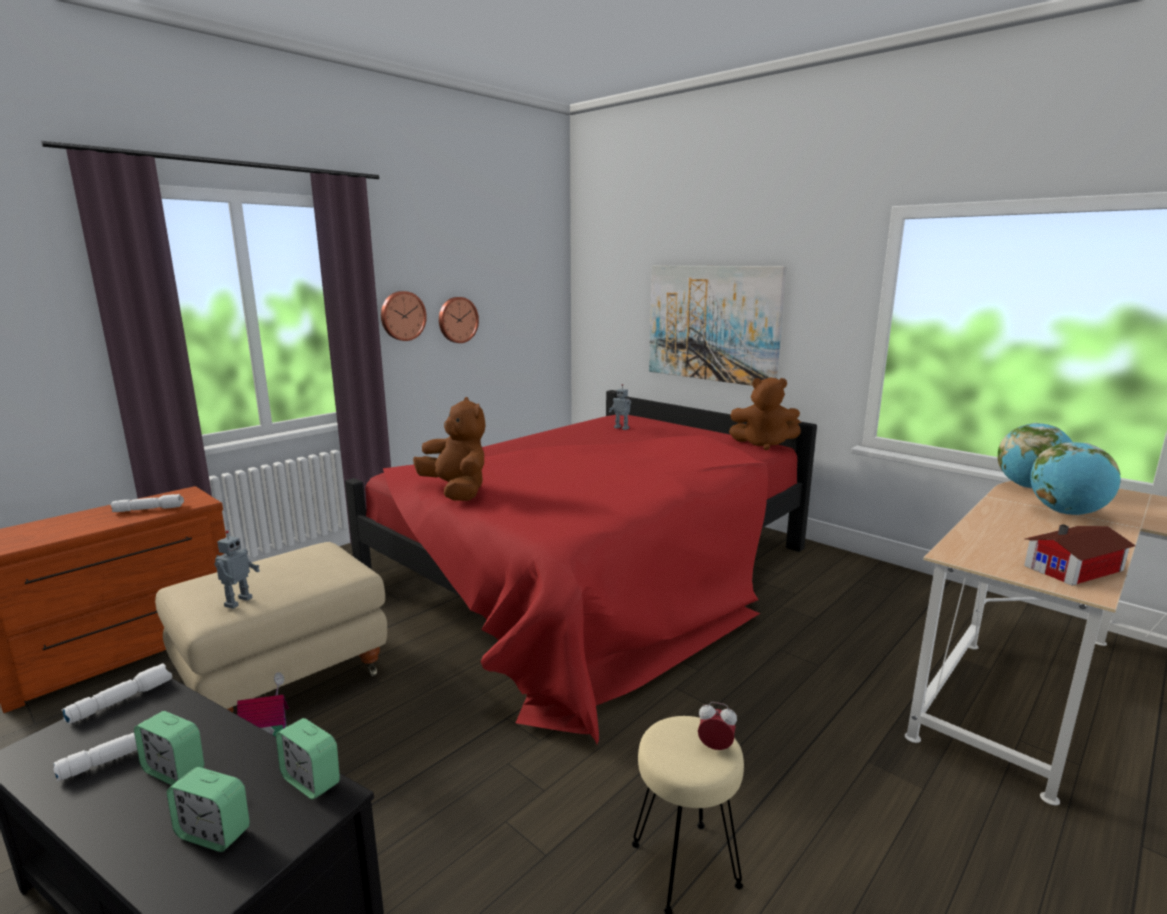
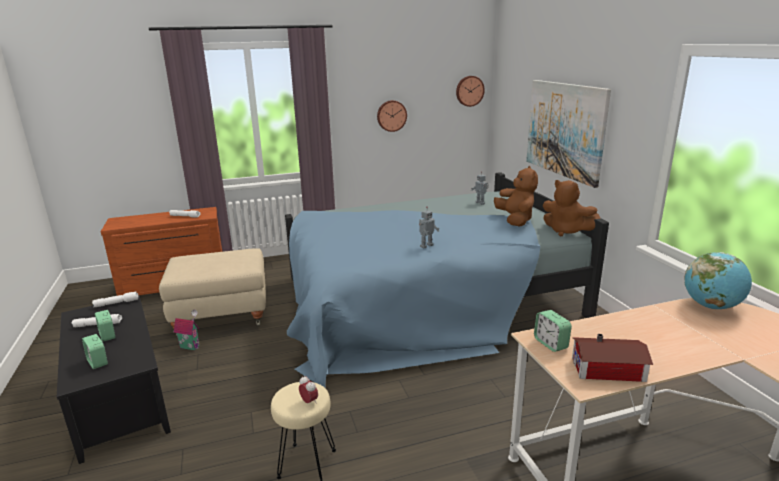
camera: 30 degrees right, 5 degrees up
(237, 602) = (188, 271): toy robot -> toy robot (426, 245)
(311, 781) = (142, 355): alarm clock -> alarm clock (550, 343)
(402, 316) = (350, 113): wall clock -> wall clock (469, 91)
(456, 491) = (317, 232): brown plush toy -> brown plush toy (515, 220)
(596, 574) = (425, 301): red bed -> blue bed
(1066, 513) = (697, 332): globe -> none

